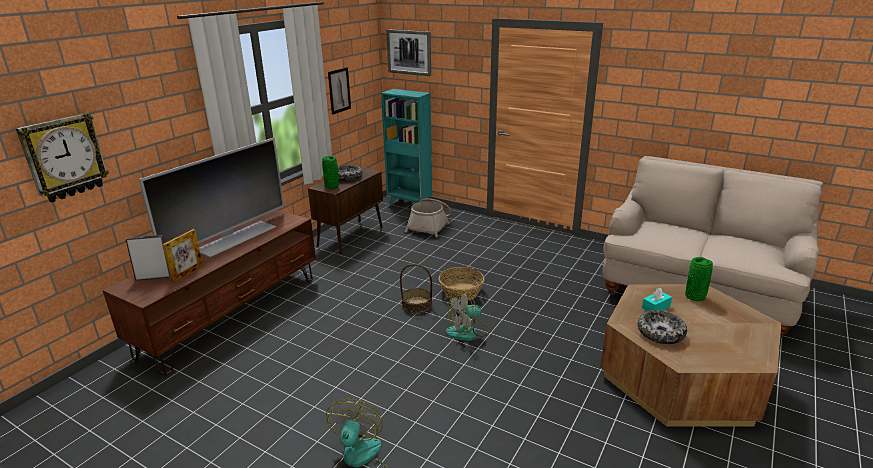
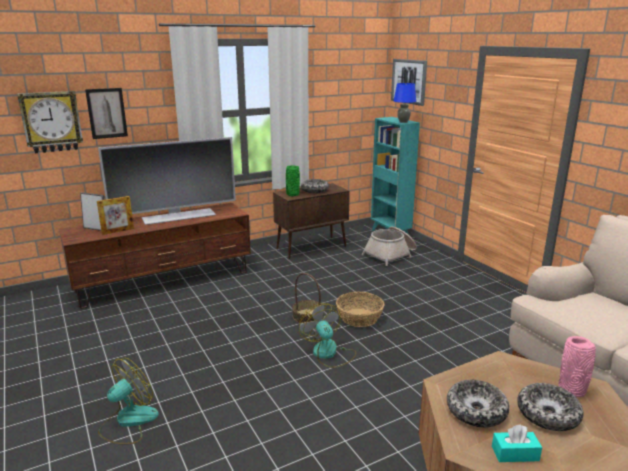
camera: 30 degrees right, 5 degrees down
(339, 90) = (329, 110): picture -> picture (107, 113)
(415, 94) = (403, 122): none -> blue table lamp
(468, 331) = (329, 354): fan -> fan turned 60 degrees clockwise
(656, 307) = (504, 383): turquoise tissue box -> turquoise tissue box (515, 453)
(695, 297) = (572, 390): green vase -> pink vase
(699, 318) = (547, 414): none -> bowl

